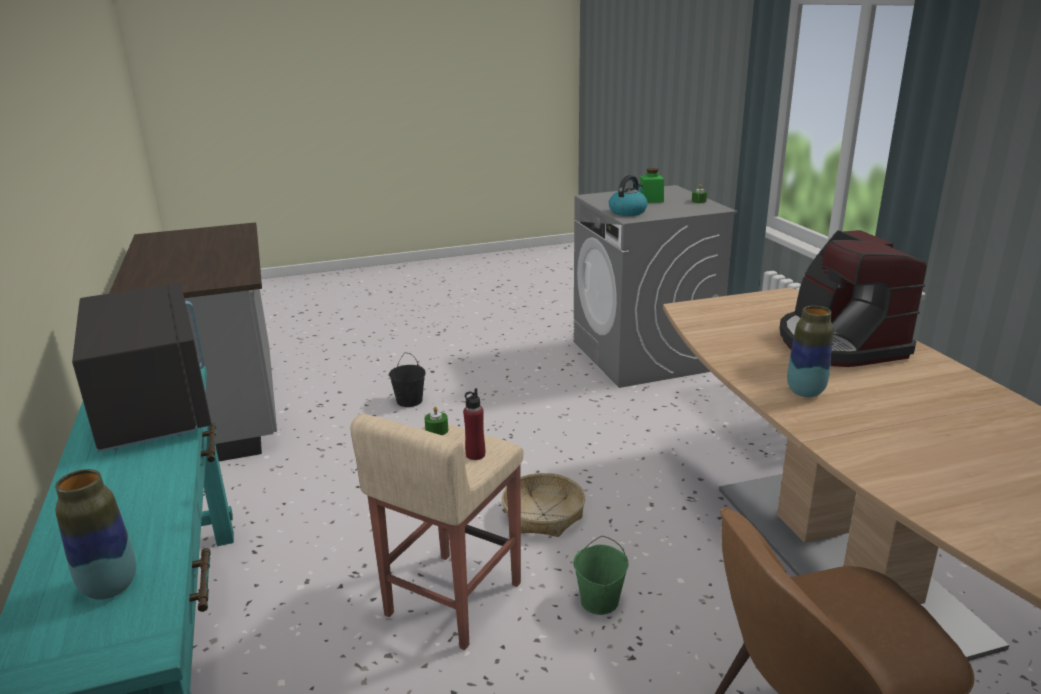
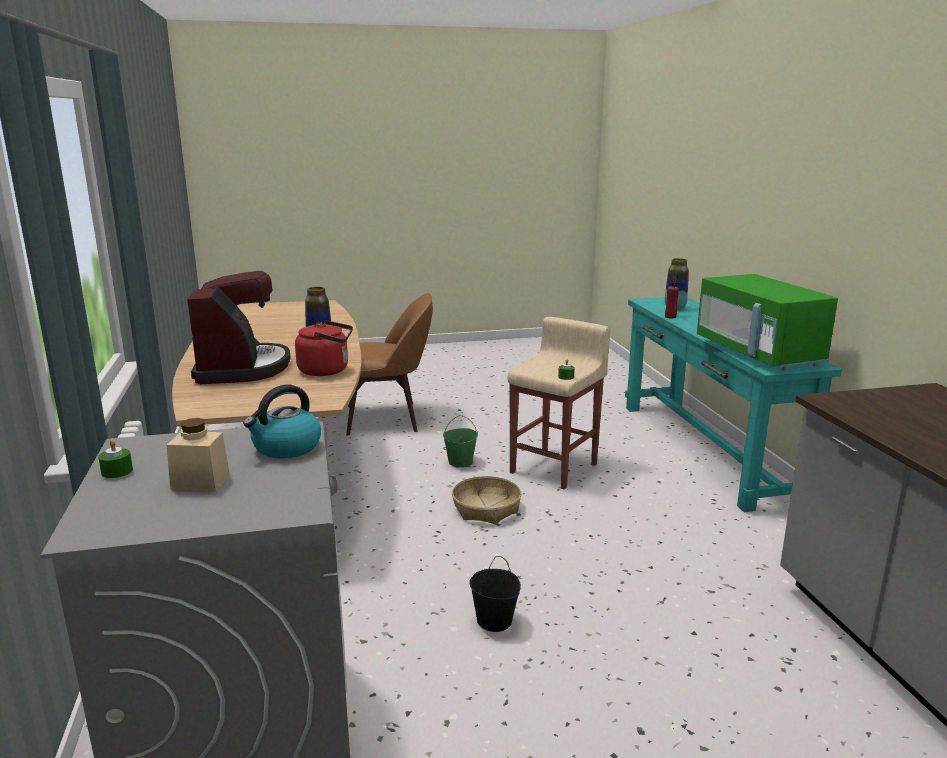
camera: 175 degrees left, 5 degrees down
(155, 407) = (758, 353): black microwave -> green microwave
(409, 401) = (654, 656): black bucket -> black bucket (495, 621)
(475, 455) = (538, 365): red bottle -> red bottle (670, 317)
(651, 200) = (200, 482): green jar -> beige jar
(733, 345) = (327, 370): none -> red kettle

